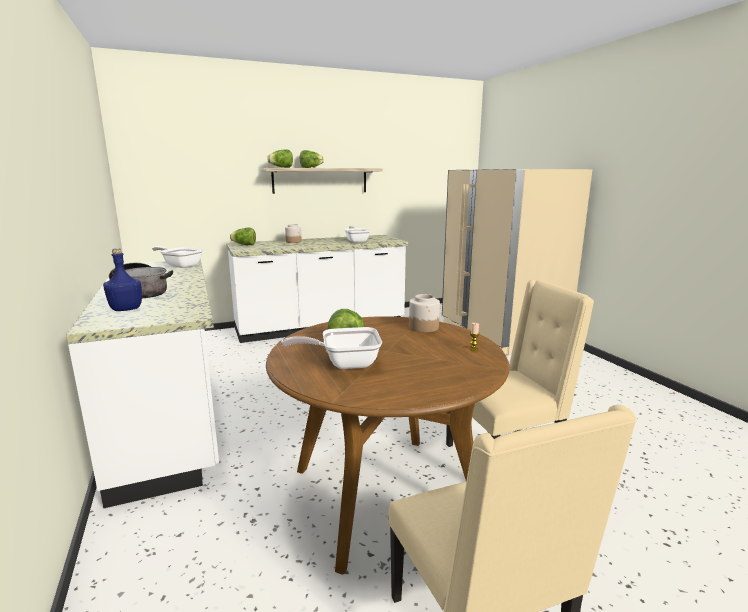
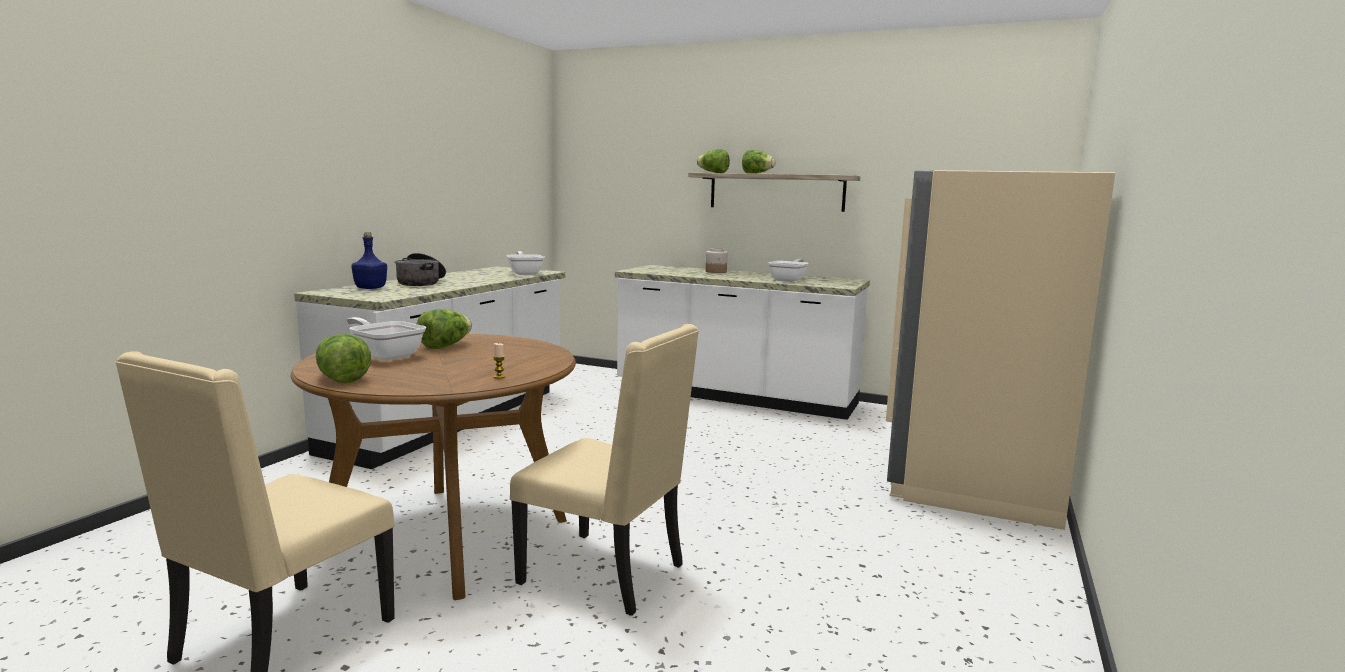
camera: 45 degrees right, 5 degrees down
(244, 245) = (654, 268): lettuce -> lettuce (341, 379)
(424, 327) = (537, 356): jar -> none

